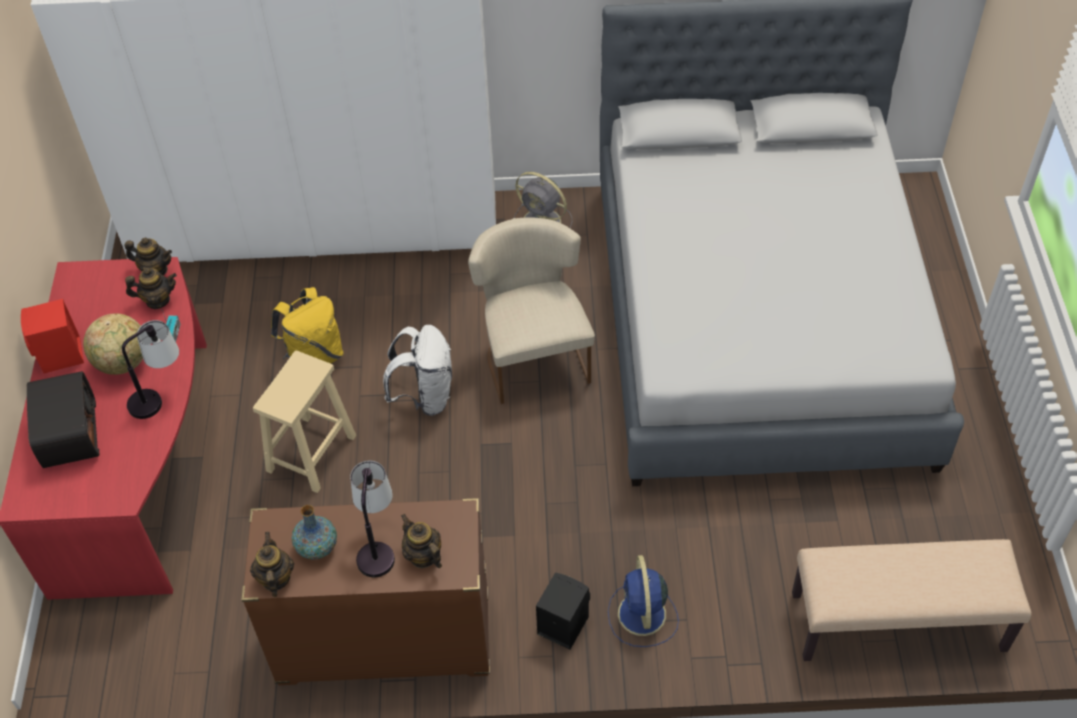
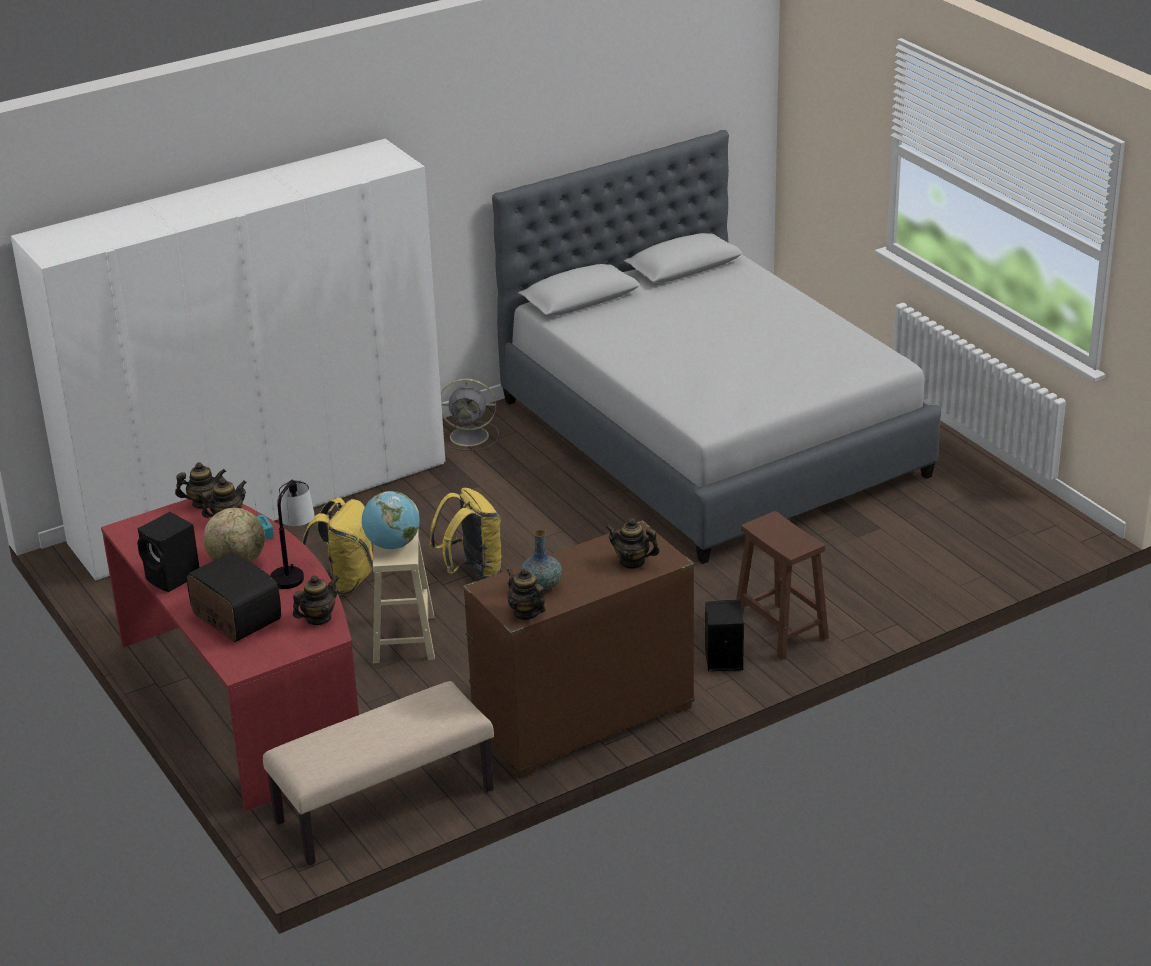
camera: 30 degrees left, 20 degrees down
(61, 356) = (173, 578): red speaker -> black speaker
(130, 471) = (318, 618): none -> teapot
(288, 387) = (392, 545): none -> globe
(377, 544) = (589, 569): table lamp -> none
(425, 396) = (472, 571): white backpack -> yellow backpack
(533, 355) = (543, 517): beige chair -> none
(642, 616) = (781, 631): blue fan -> brown stool
(897, 623) = (976, 566): beige bench -> beige bench (384, 807)

